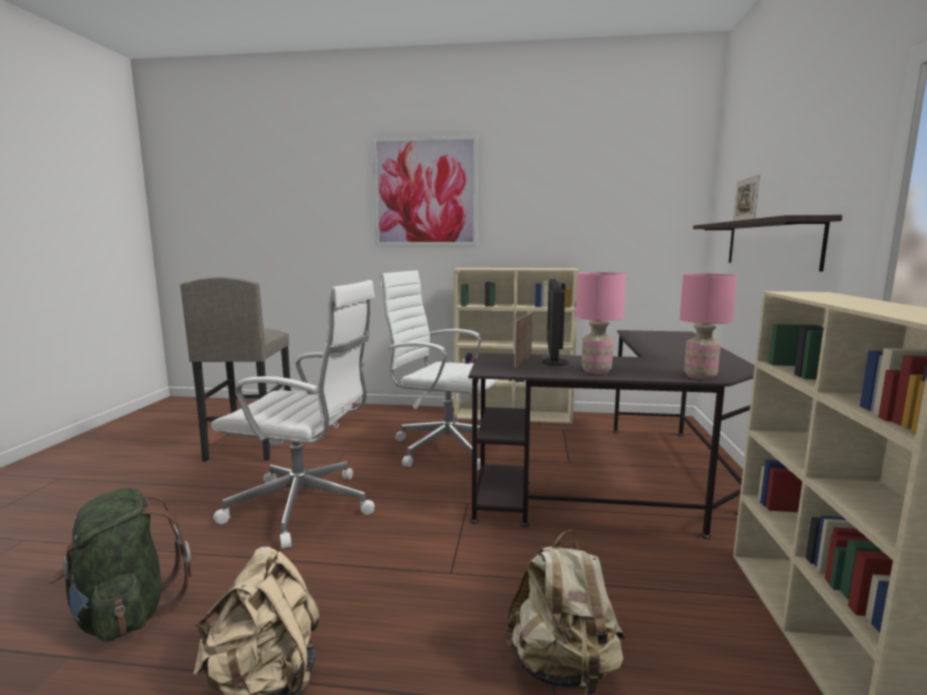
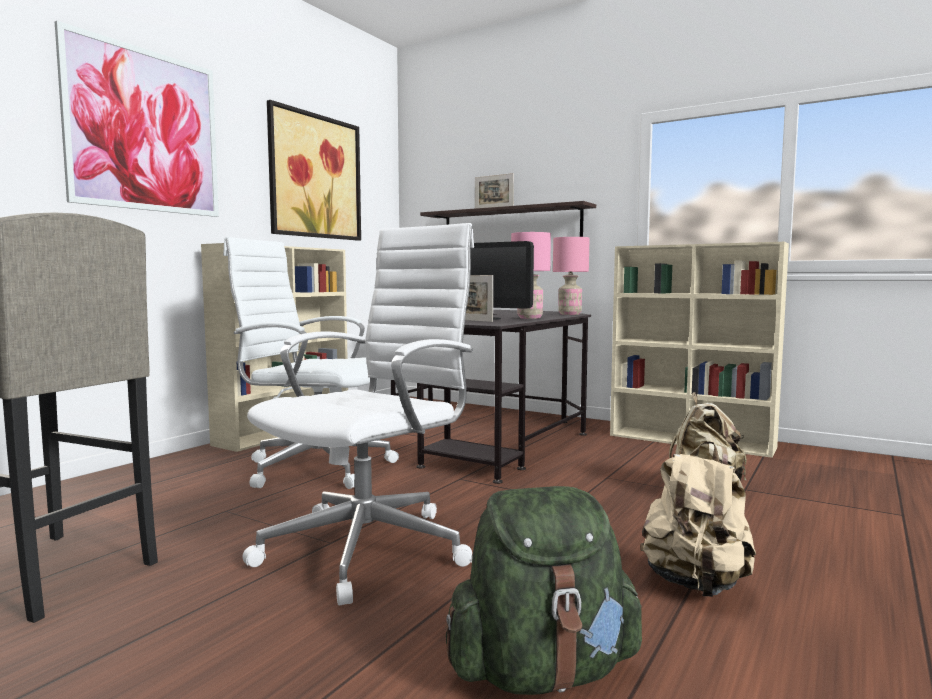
camera: 65 degrees left, 5 degrees down
(444, 447) = (314, 467): white office chair -> white office chair turned 60 degrees clockwise
(583, 200) = (315, 176): none -> picture

